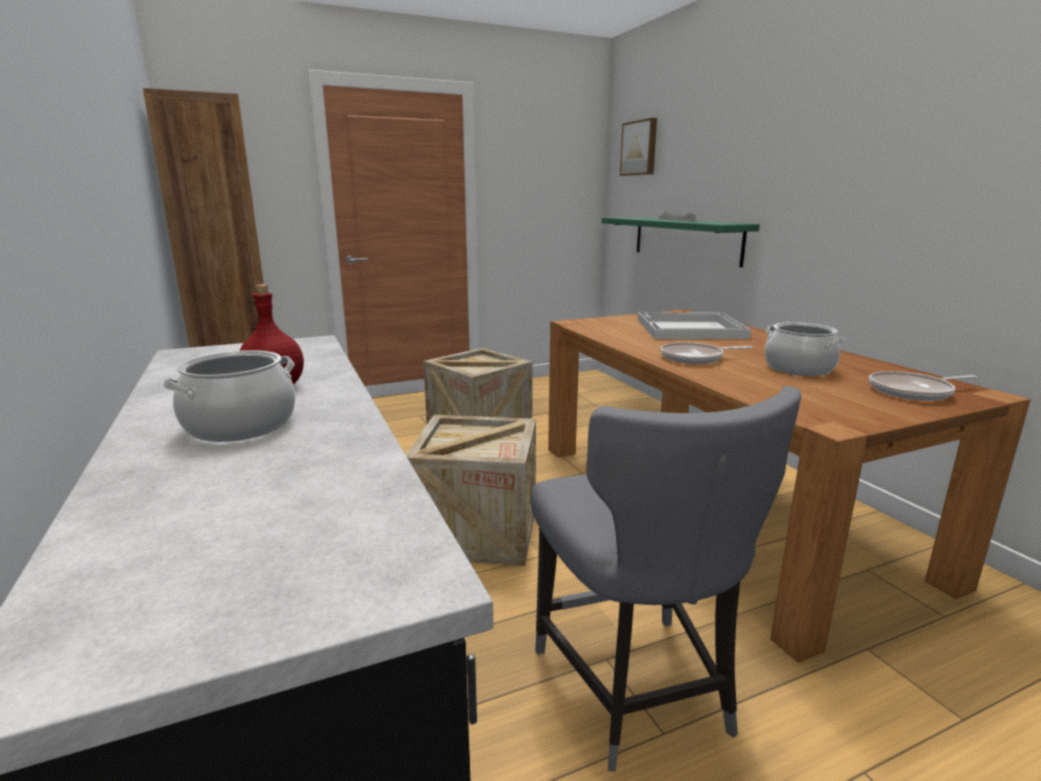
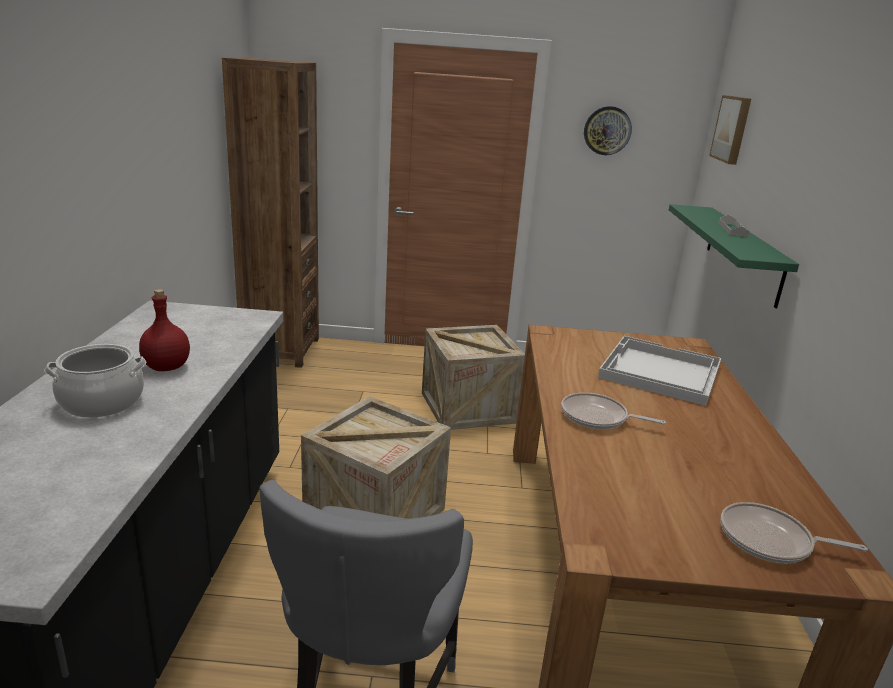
camera: 25 degrees right, 5 degrees up
(530, 164) = (607, 130): none -> wall clock
(799, 368) = (690, 466): cooking pot -> none

